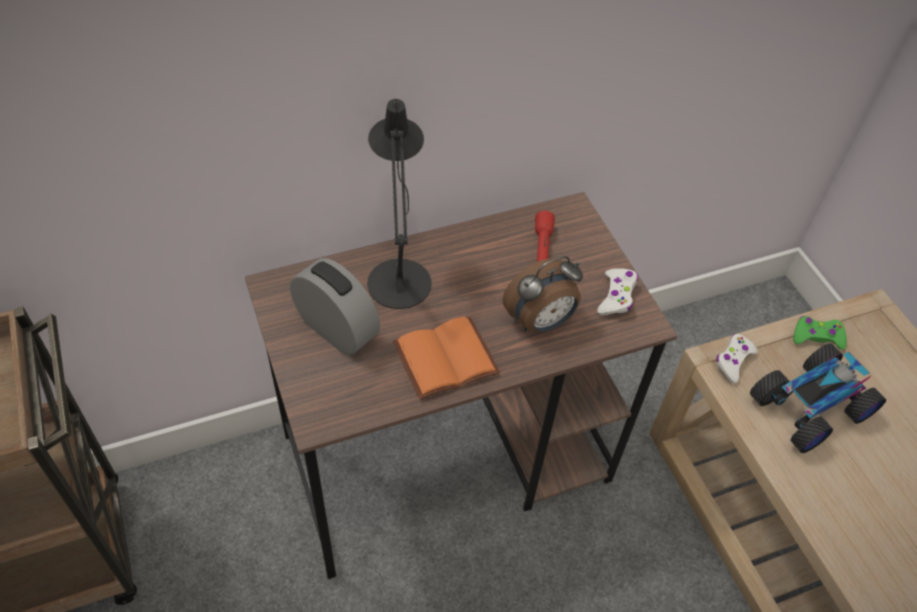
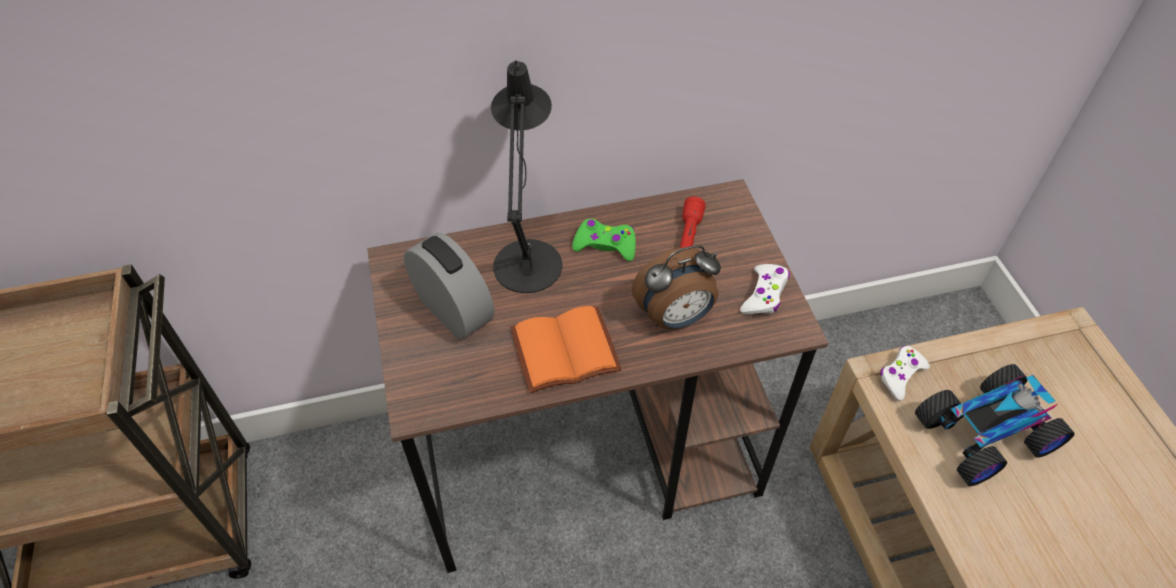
camera: 10 degrees right, 0 degrees up
(817, 337) = (1000, 355): green game controller -> green game controller (605, 245)

